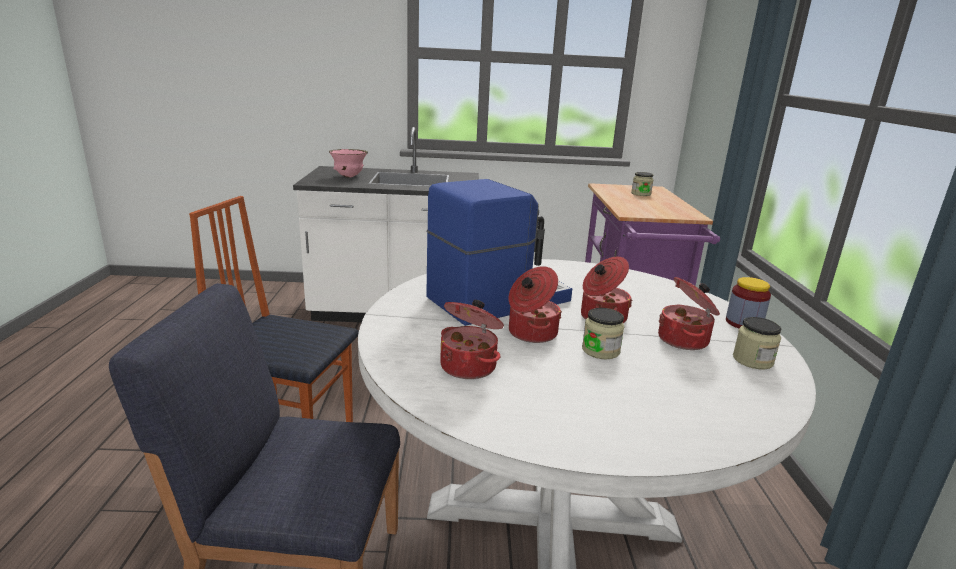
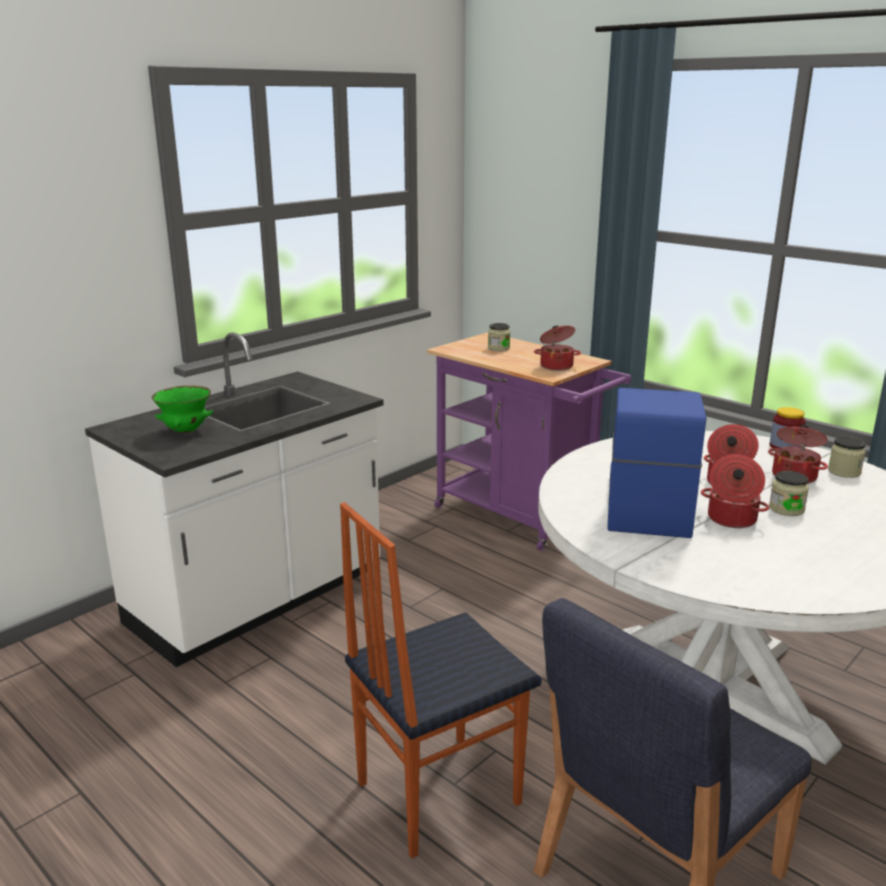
camera: 45 degrees left, 0 degrees up
(349, 177) = (186, 430): pink bowl -> green bowl
(469, 366) = (770, 564): cooking pot -> cooking pot (556, 366)

